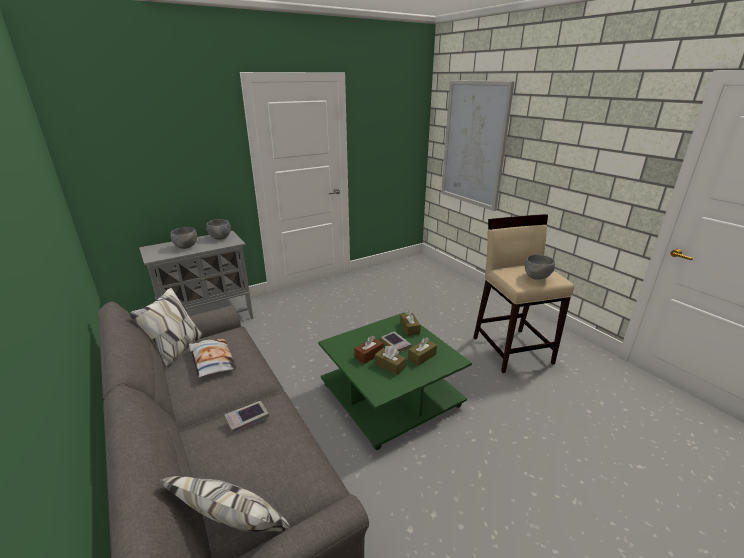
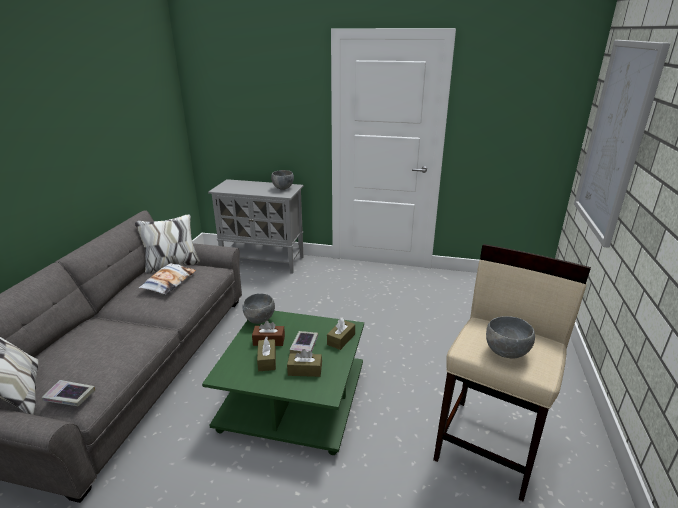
camera: 45 degrees right, 0 degrees up
(186, 247) = (250, 188): grey bowl -> grey bowl (260, 319)
(247, 419) = (120, 332): book -> book (69, 396)

